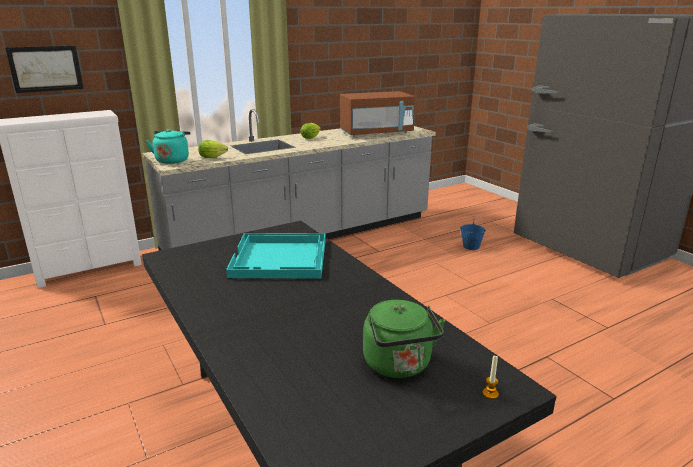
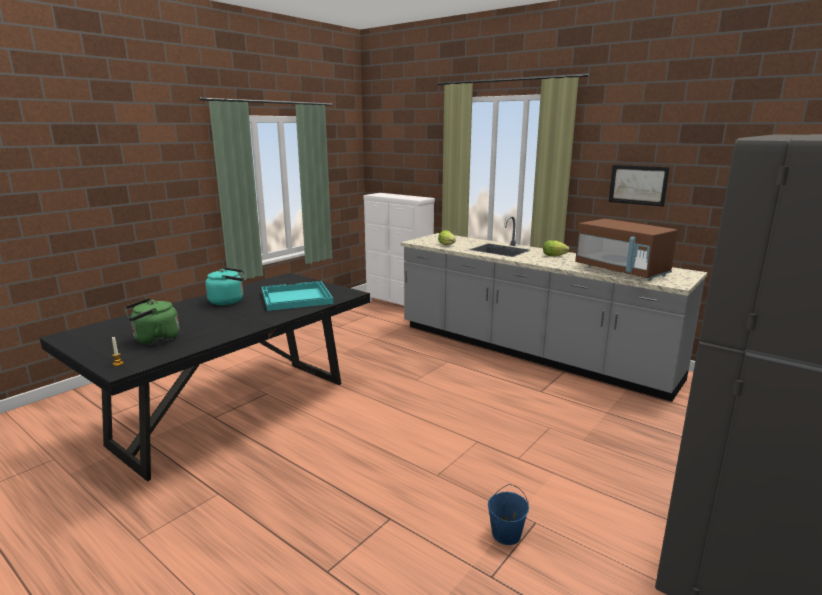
camera: 70 degrees right, 5 degrees down
(46, 68) = (407, 164): picture -> picture (638, 185)
(172, 160) = (427, 240): turquoise kettle -> turquoise kettle (228, 301)
(470, 246) = (626, 446): blue bucket -> blue bucket (506, 534)

